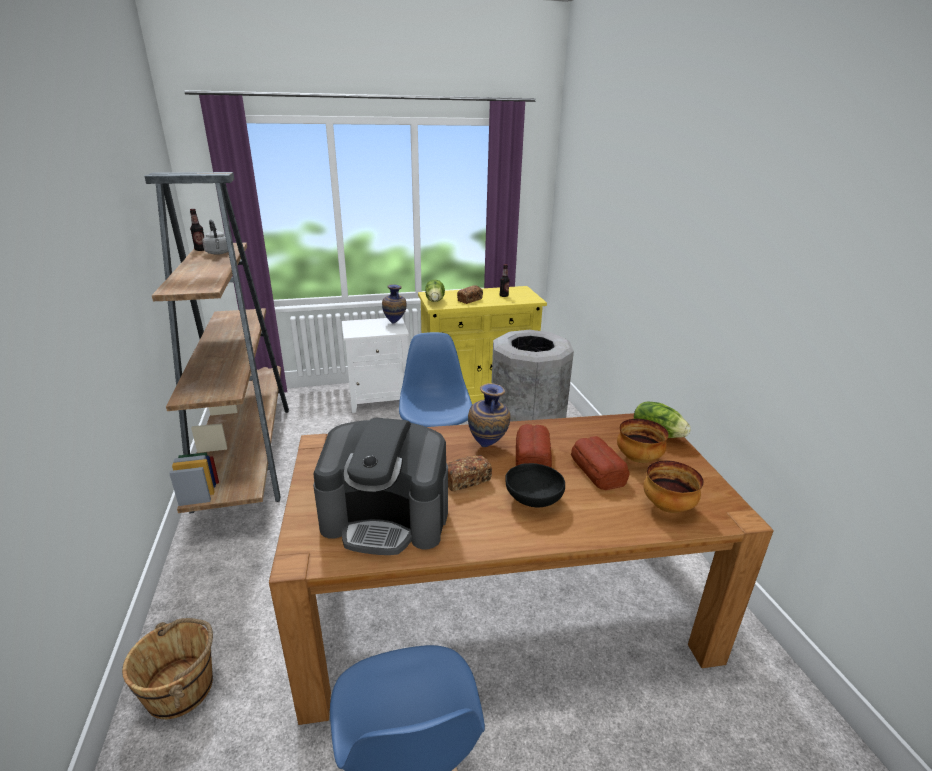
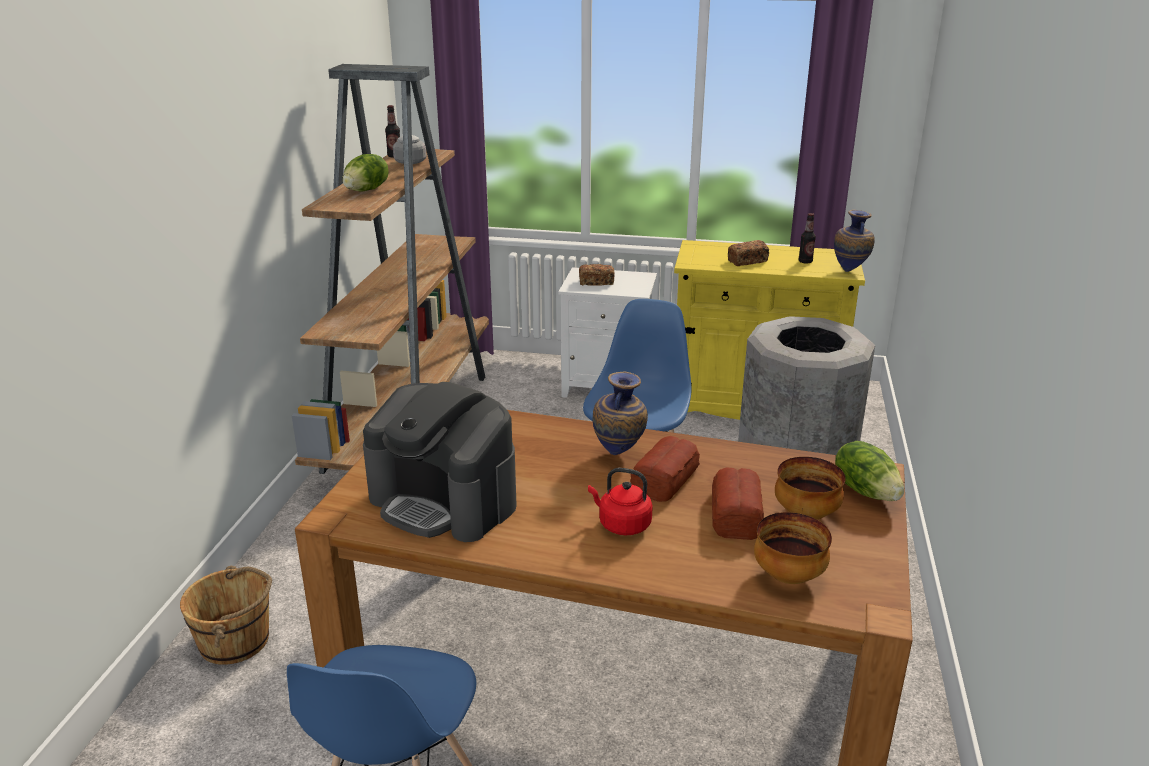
camera: 25 degrees right, 0 degrees up
(395, 323) = (641, 280): vase -> vase (850, 271)
(435, 301) = (696, 256): lettuce -> lettuce (367, 190)
(466, 480) = (561, 486): bread -> bread (596, 282)
(532, 499) = (622, 525): black bowl -> red kettle

